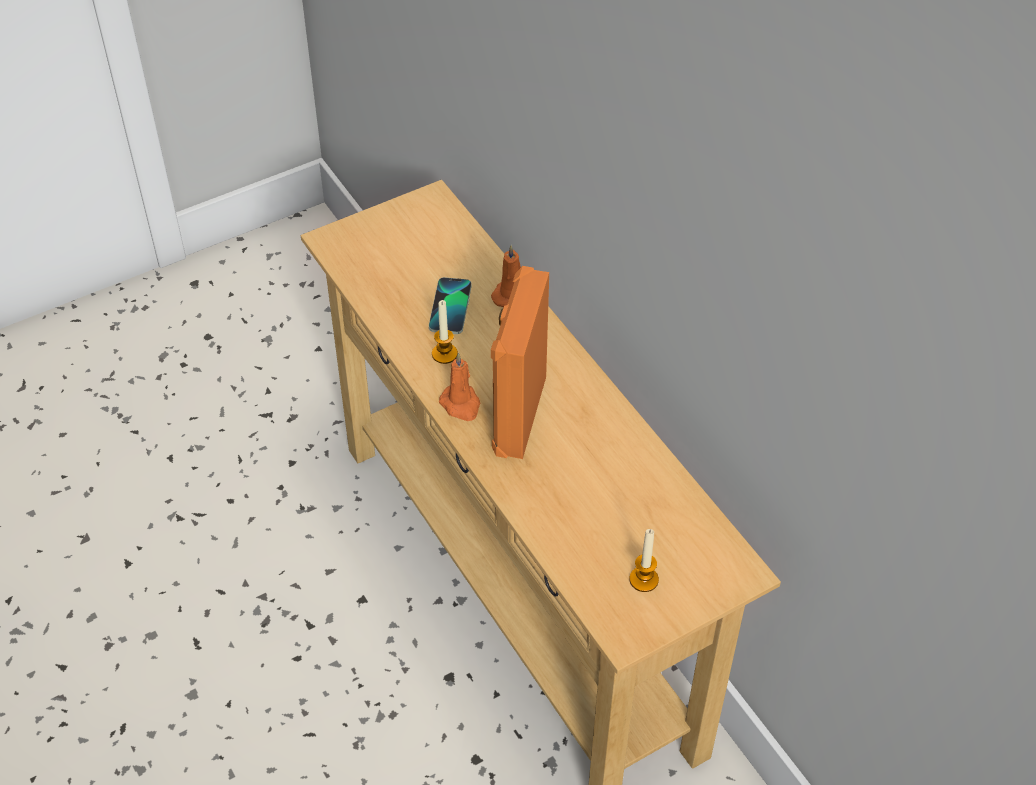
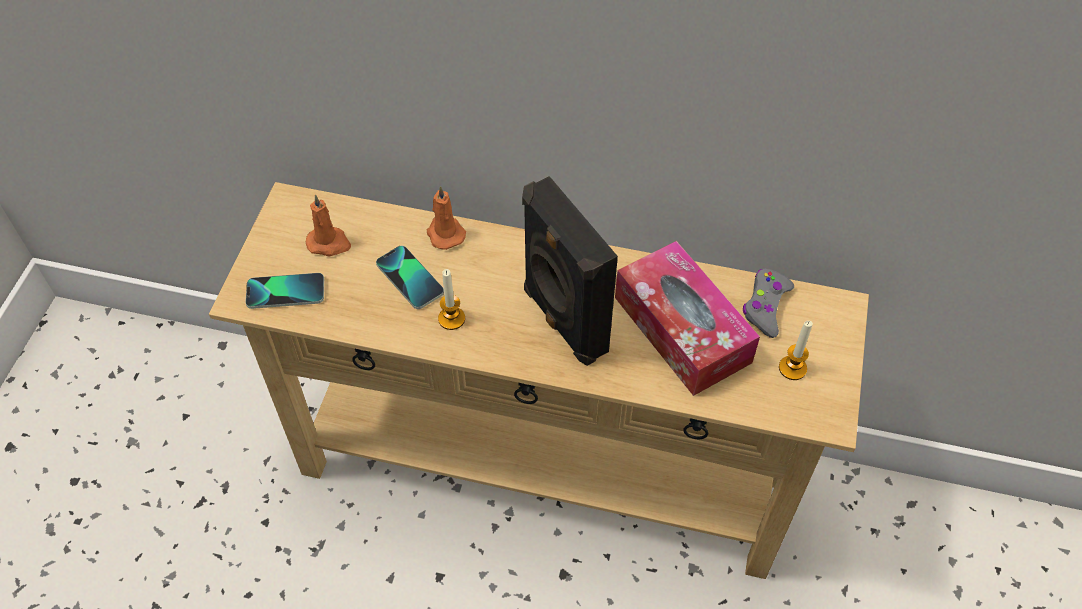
camera: 45 degrees left, 5 degrees up
(361, 256) = (285, 292): none -> phone
(461, 405) = (513, 348): orange candle -> orange candle (329, 243)
(517, 415) = (562, 321): orange speaker -> black speaker
(596, 487) = (682, 329): none -> tissue box
(681, 523) = (765, 307): none -> grey game controller

